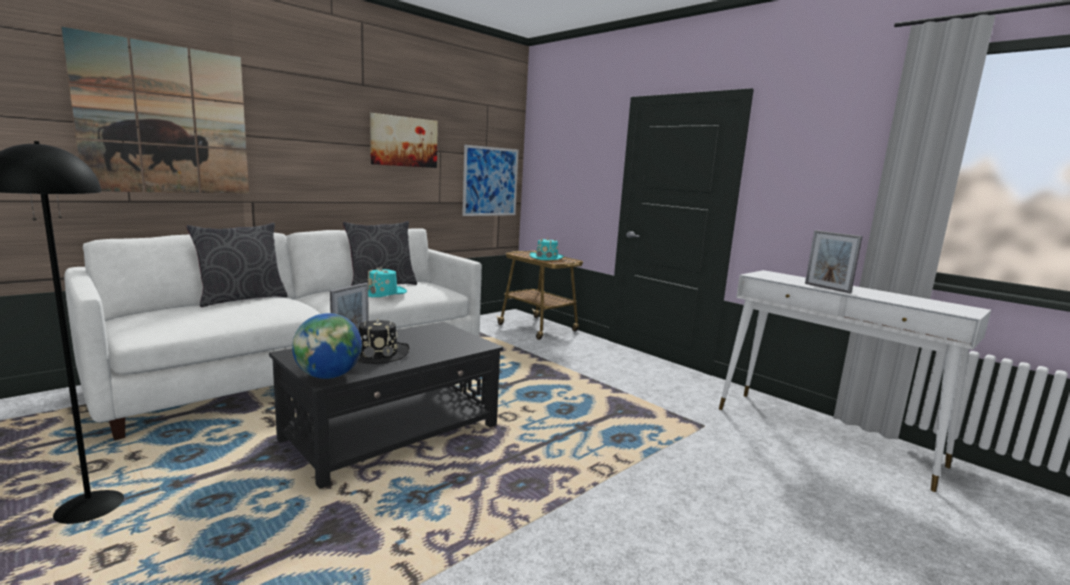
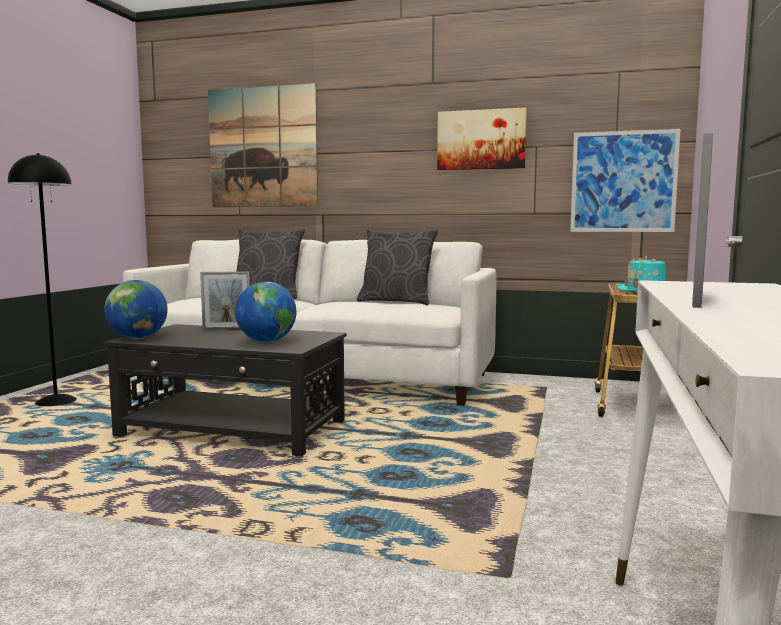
camera: 60 degrees right, 5 degrees down
(378, 353) = (211, 336): black hat -> none
(383, 293) = (365, 305): turquoise hat -> none
(439, 344) = (266, 341): none -> globe

